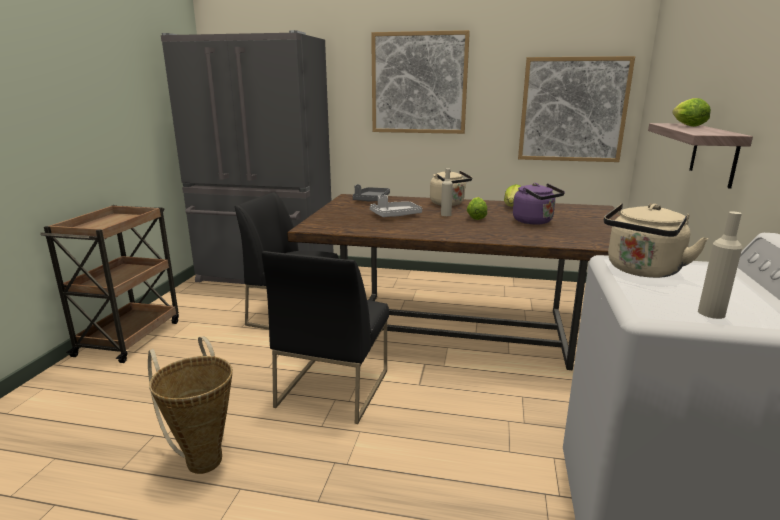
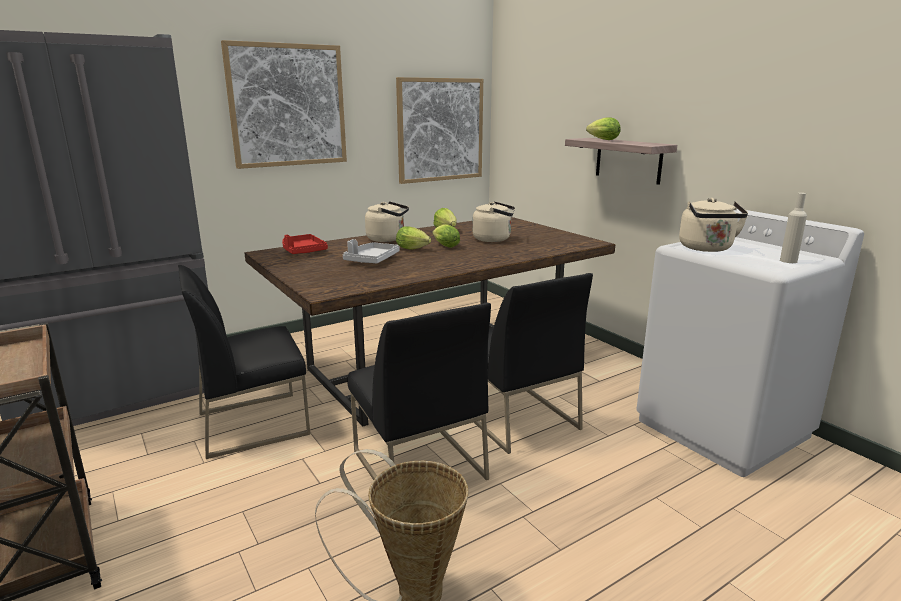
camera: 45 degrees left, 0 degrees up
(371, 200) = (302, 251): grey tray -> red tray
(446, 215) = (414, 249): beige bottle -> lettuce
(453, 394) = (516, 418): none -> black chair
(535, 221) = (494, 239): purple kettle -> beige kettle

